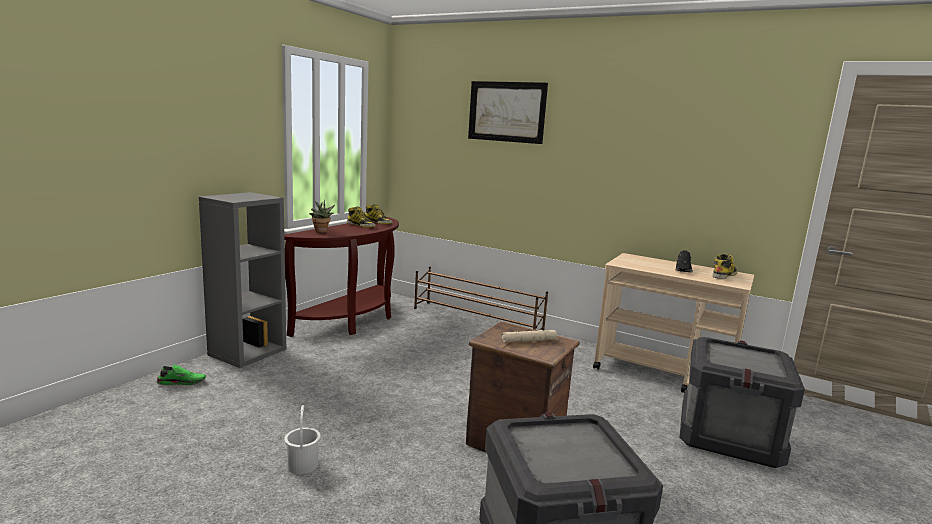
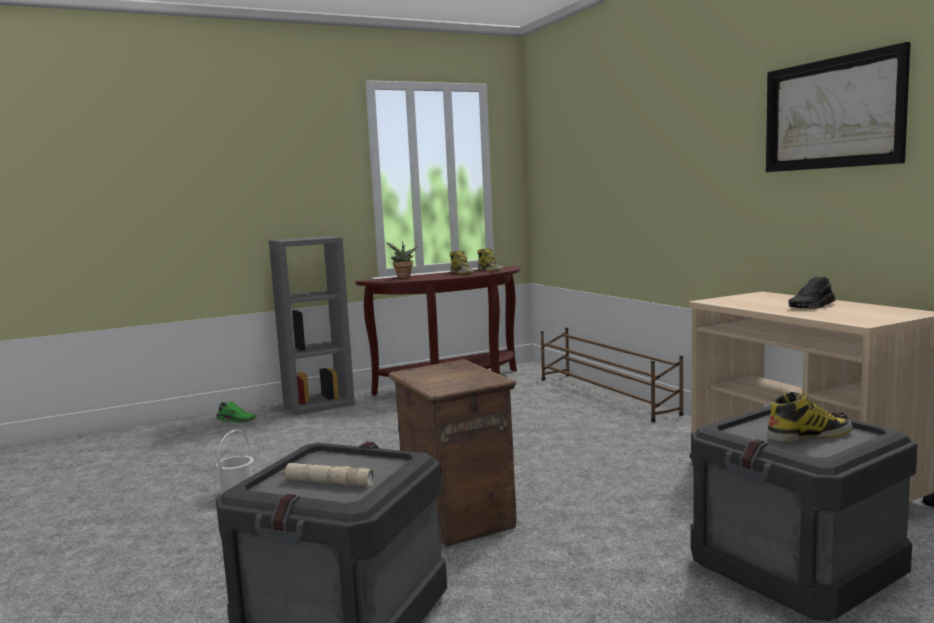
camera: 35 degrees right, 5 degrees down
(507, 112) = (626, 113): picture -> picture (832, 113)
(528, 341) = (450, 376): beige flashlight -> beige flashlight (328, 482)
(724, 275) = (873, 313): boot -> boot (809, 435)

